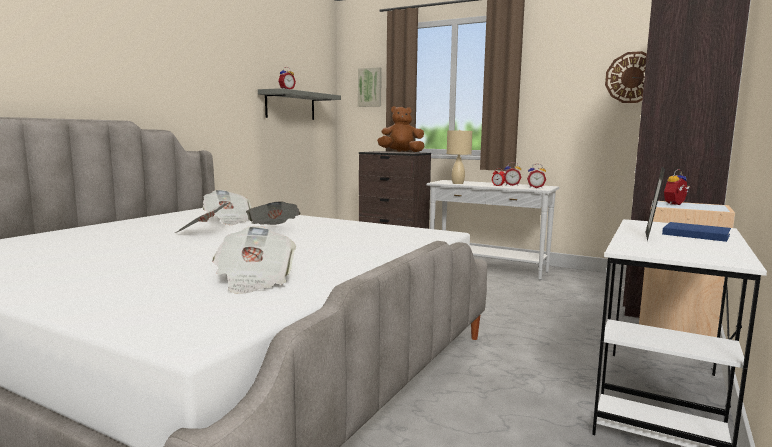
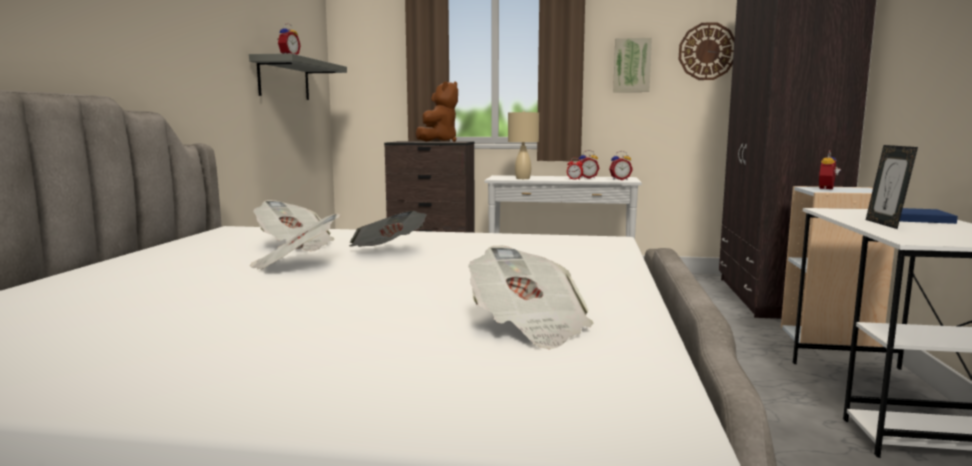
camera: 20 degrees left, 0 degrees up
(370, 87) = (379, 57): picture -> picture (632, 65)
(401, 152) = (438, 141): brown plush toy -> brown plush toy turned 135 degrees clockwise

